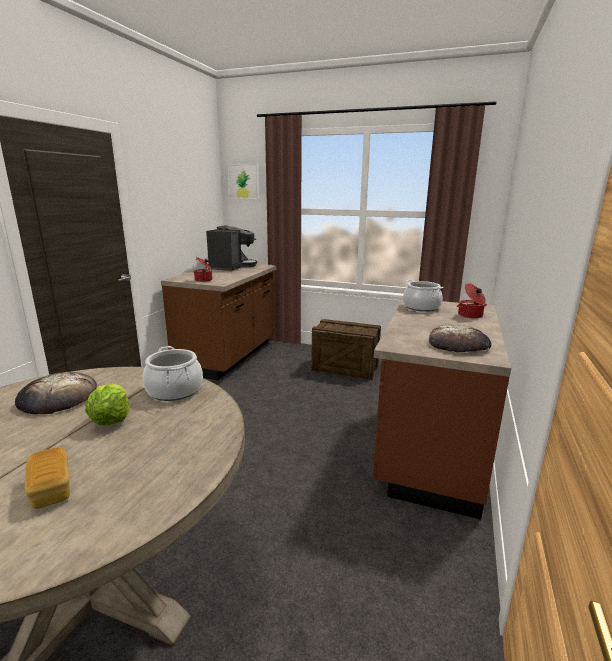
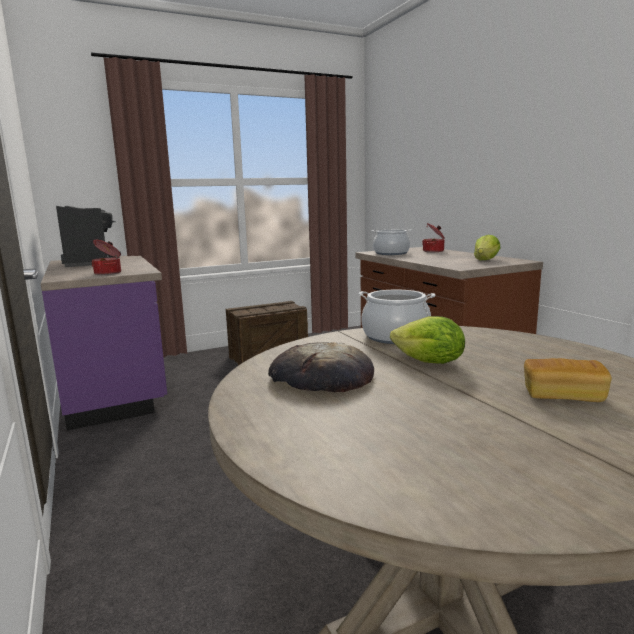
camera: 45 degrees left, 5 degrees down
(230, 355) = (116, 388): brown counter -> purple counter
(243, 181) = (68, 144): picture -> none
(458, 344) = (486, 260): bread -> lettuce

